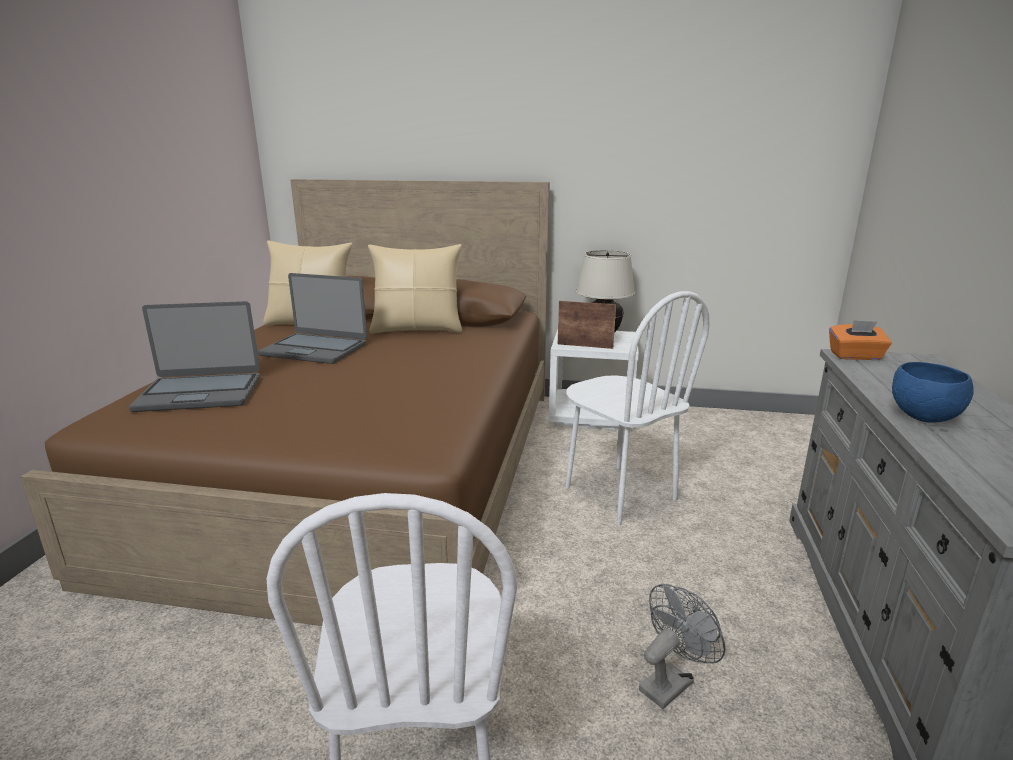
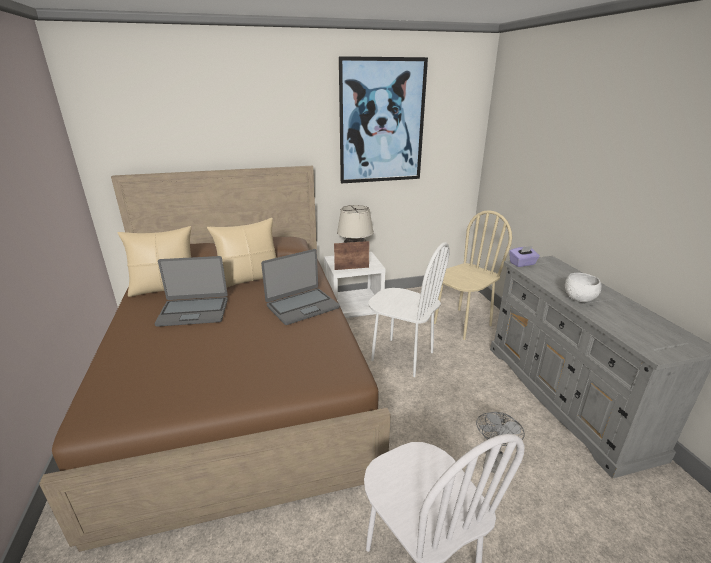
camera: 25 degrees left, 5 degrees up
(200, 393) = (145, 371): laptop -> laptop (302, 306)
(669, 118) = (382, 122): none -> picture
(761, 473) = (462, 324): none -> beige chair
(855, 356) = (522, 264): orange tissue box -> purple tissue box
(924, 418) = (579, 299): blue bowl -> white bowl

